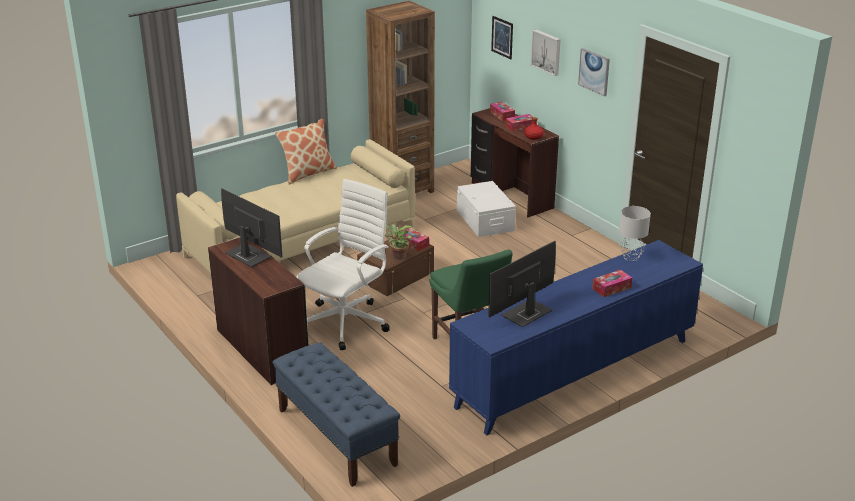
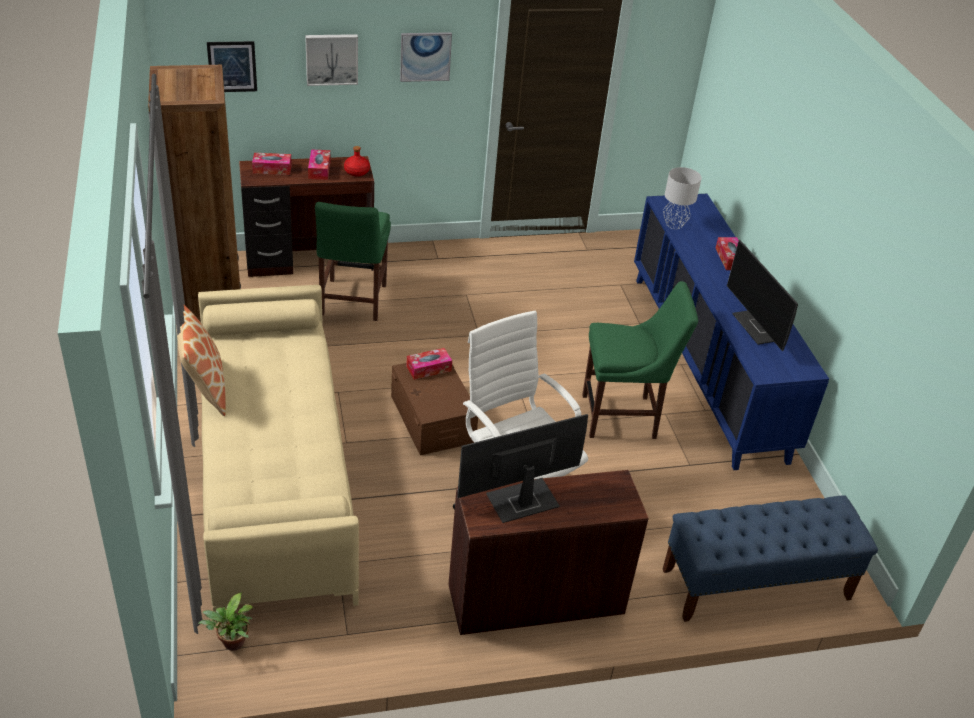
camera: 70 degrees left, 10 degrees up
(398, 256) = (452, 391): potted plant -> potted plant (232, 644)
(485, 220) = (352, 302): white storage box -> green chair

